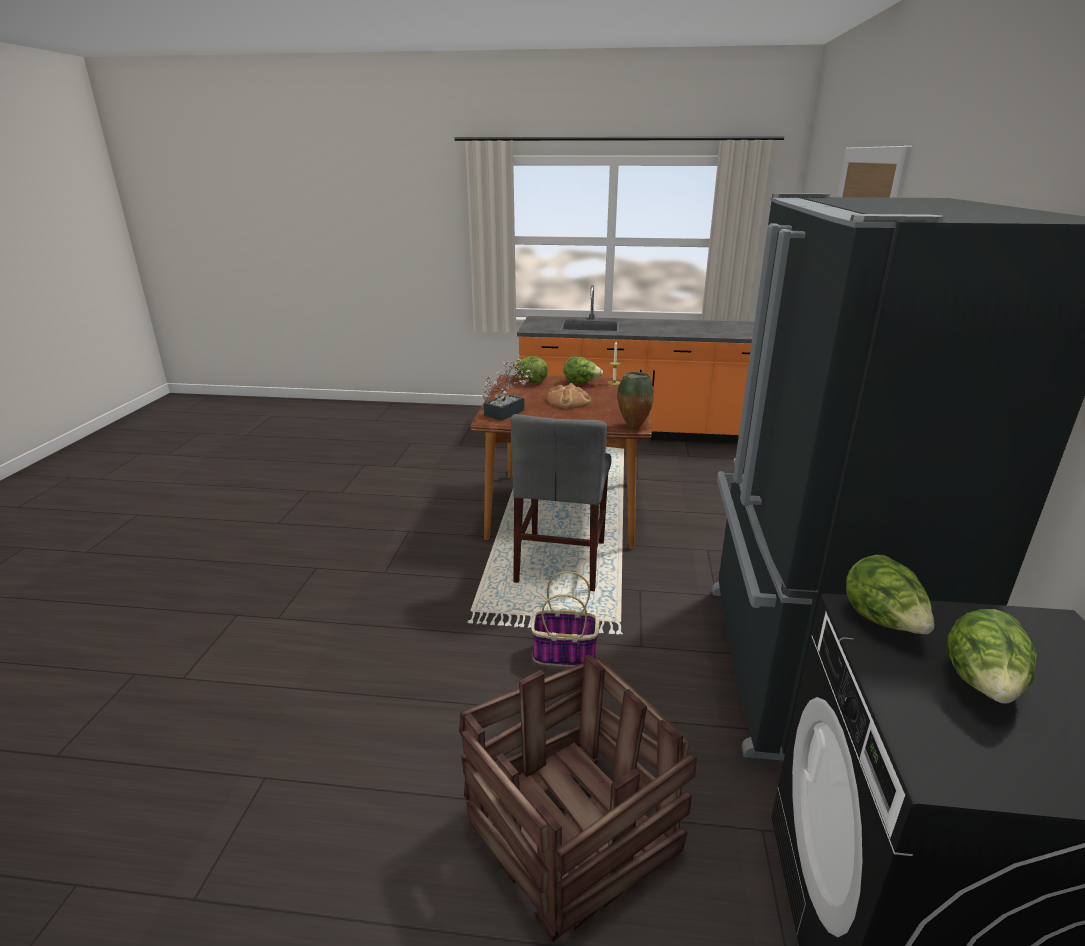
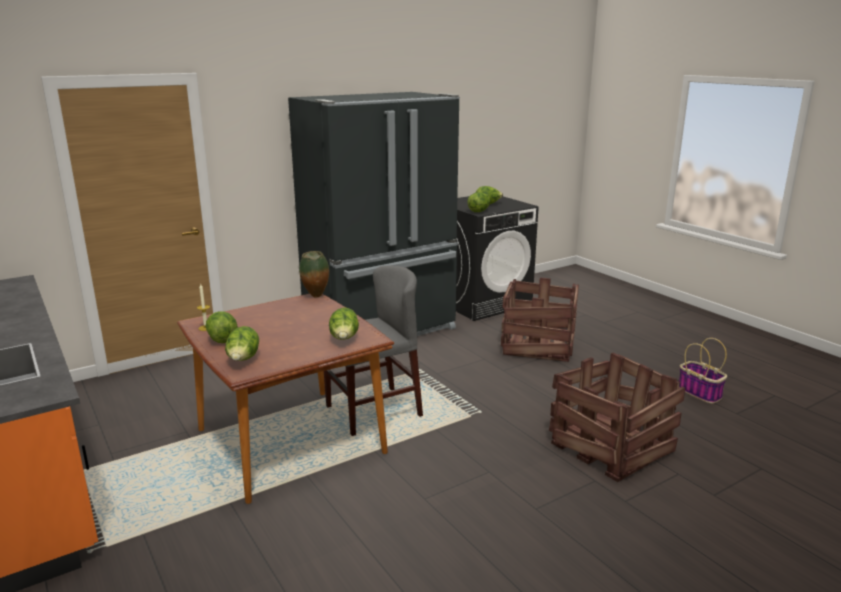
camera: 130 degrees left, 5 degrees down
(280, 667) = (611, 447): none -> crate
(508, 411) = (344, 339): potted plant -> lettuce
(563, 654) = (458, 377): basket -> basket (700, 393)
(569, 401) = (283, 328): bread -> none

